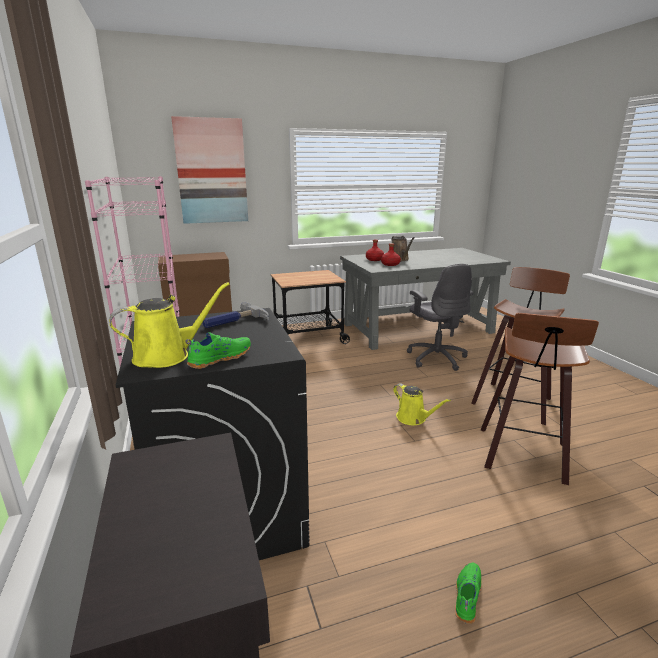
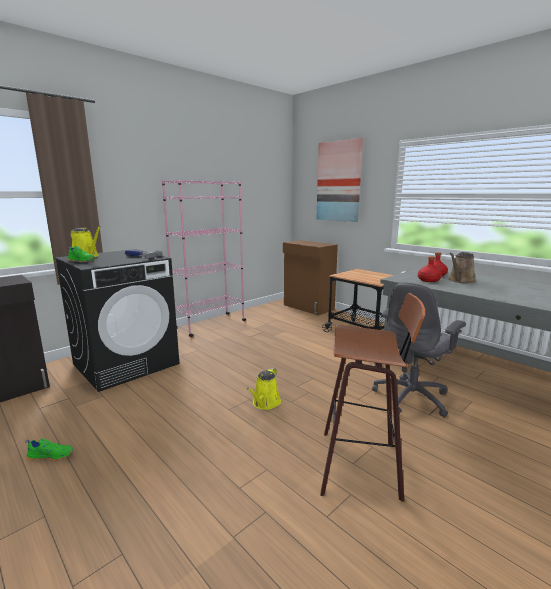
camera: 65 degrees right, 5 degrees down
(524, 457) = (236, 478): stool -> none

